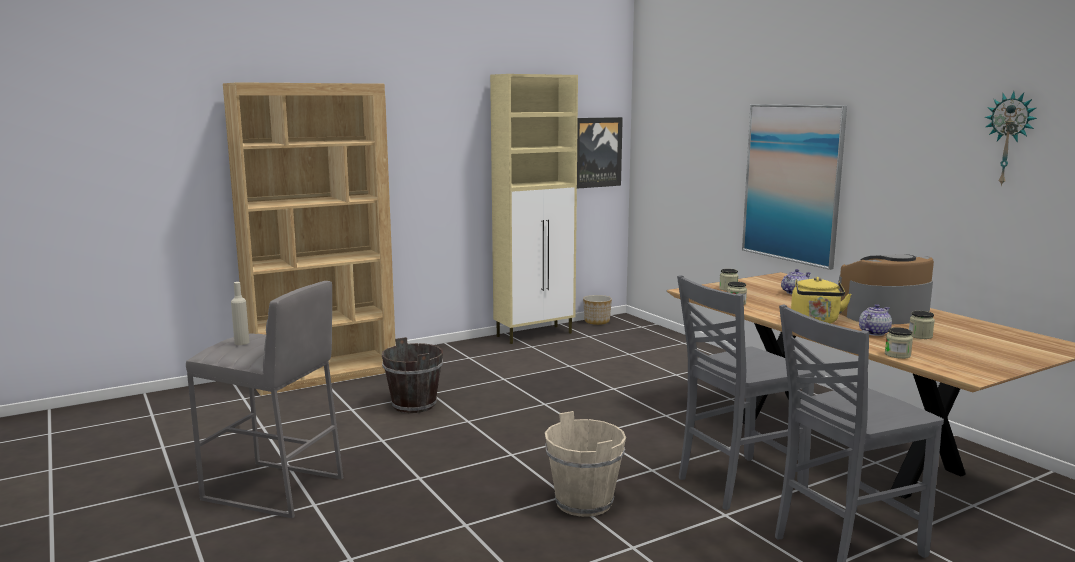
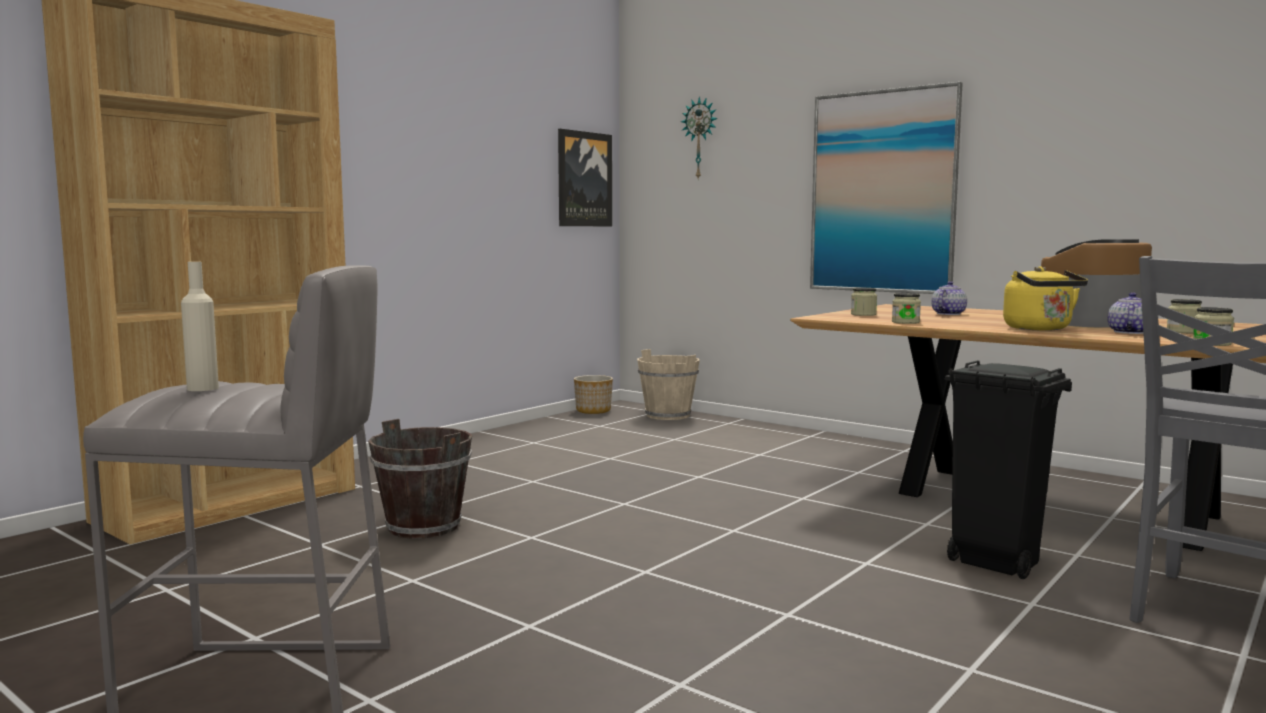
camera: 20 degrees left, 5 degrees down
(535, 334) = (525, 430): beige cabinet -> none
(584, 502) = (827, 619): beige bucket -> beige bucket (668, 415)
(737, 483) = (994, 563): grey chair -> black trash can
(1009, 139) = (1204, 97): wall clock -> wall clock (700, 138)

